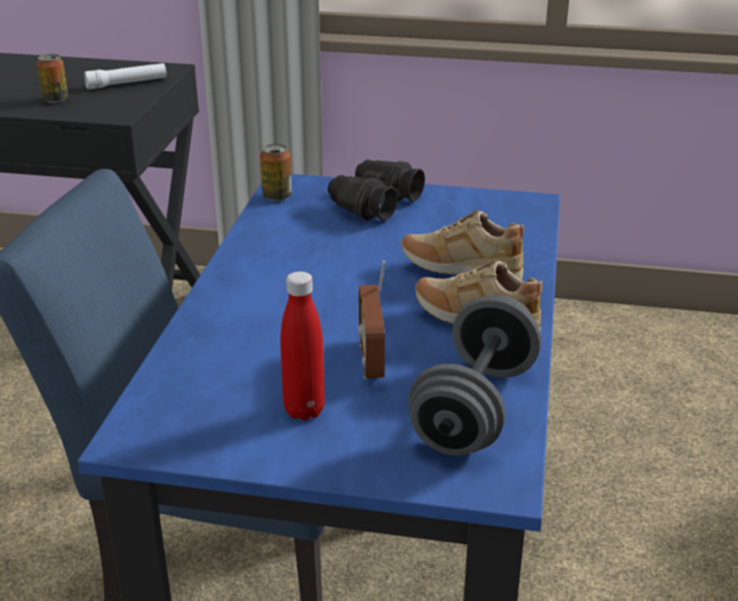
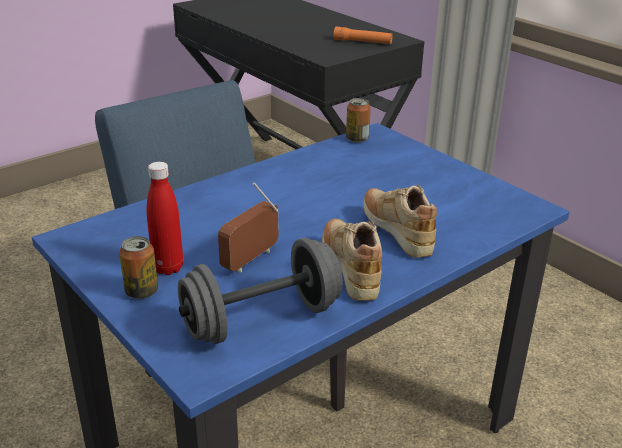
camera: 40 degrees right, 0 degrees up
(55, 99) = (307, 40): can -> can (141, 291)
(127, 83) = (362, 42): white flashlight -> orange flashlight
(373, 203) = (412, 165): black binoculars -> none

